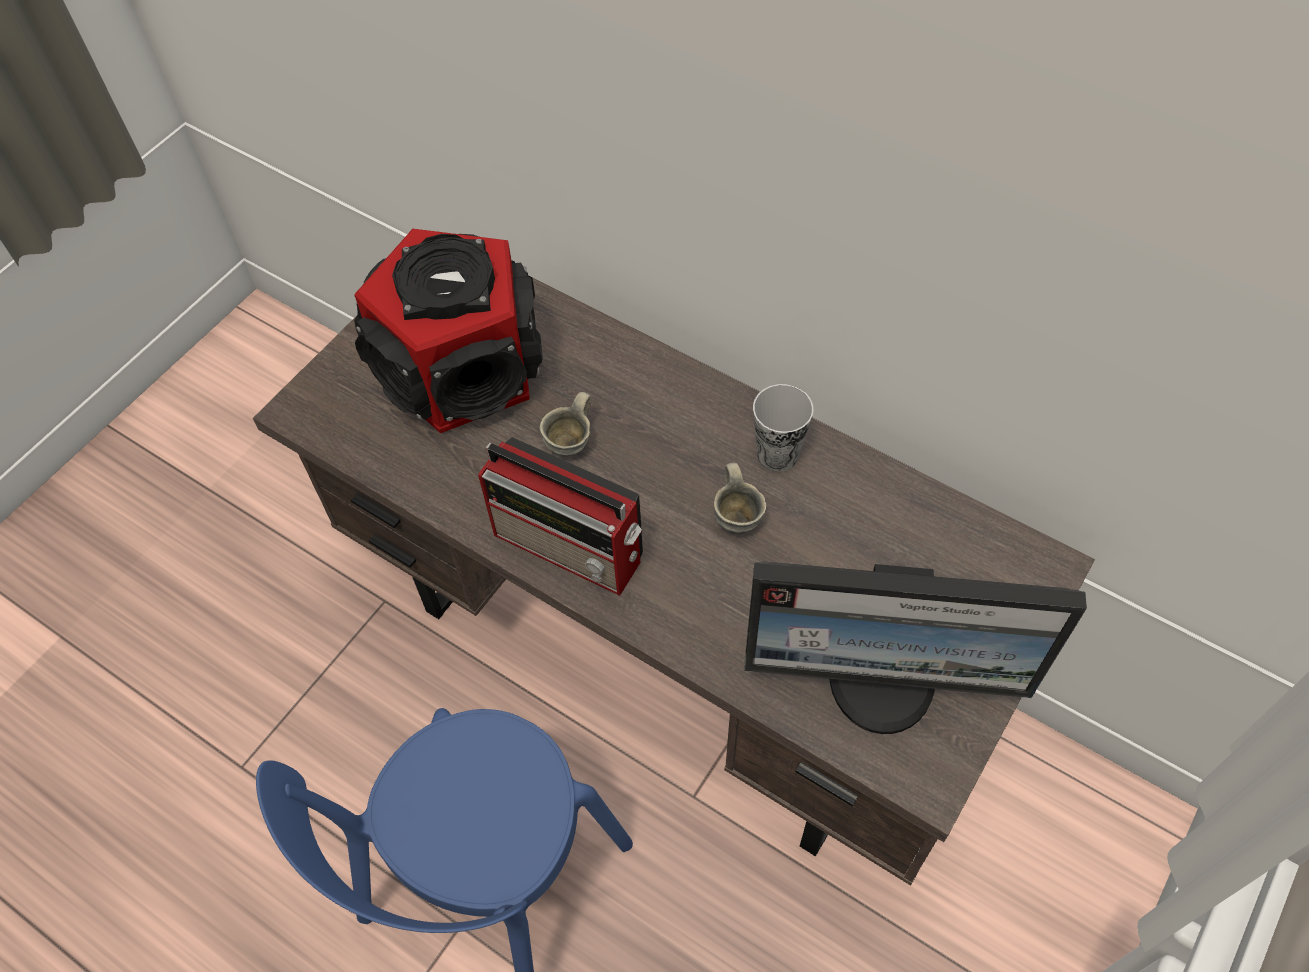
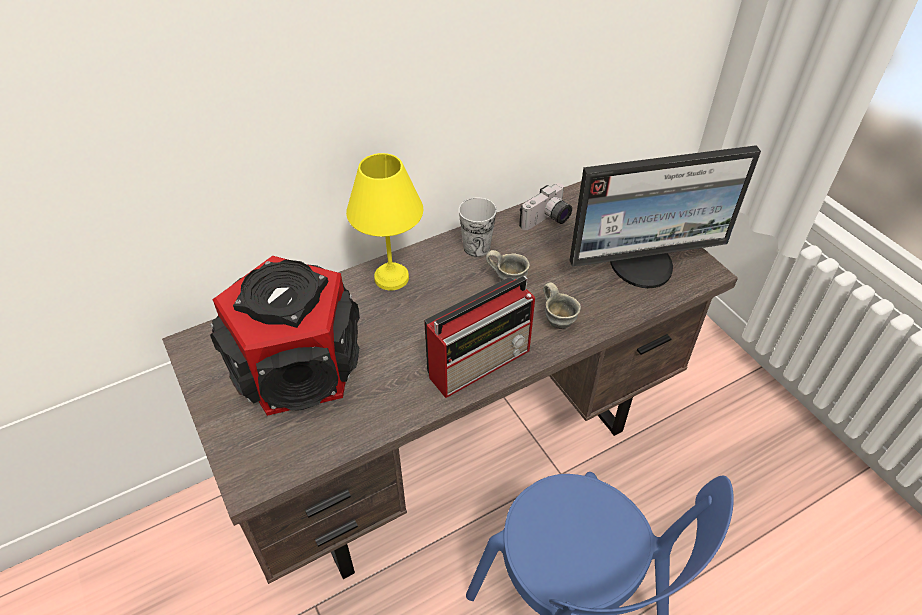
camera: 65 degrees left, 10 degrees down
(572, 444) = (403, 333): grey mug -> grey mug (559, 320)
(657, 386) = (390, 278): none -> yellow table lamp
(883, 681) = (642, 265): monitor -> monitor turned 45 degrees clockwise
(896, 516) = (547, 220): none -> camera

